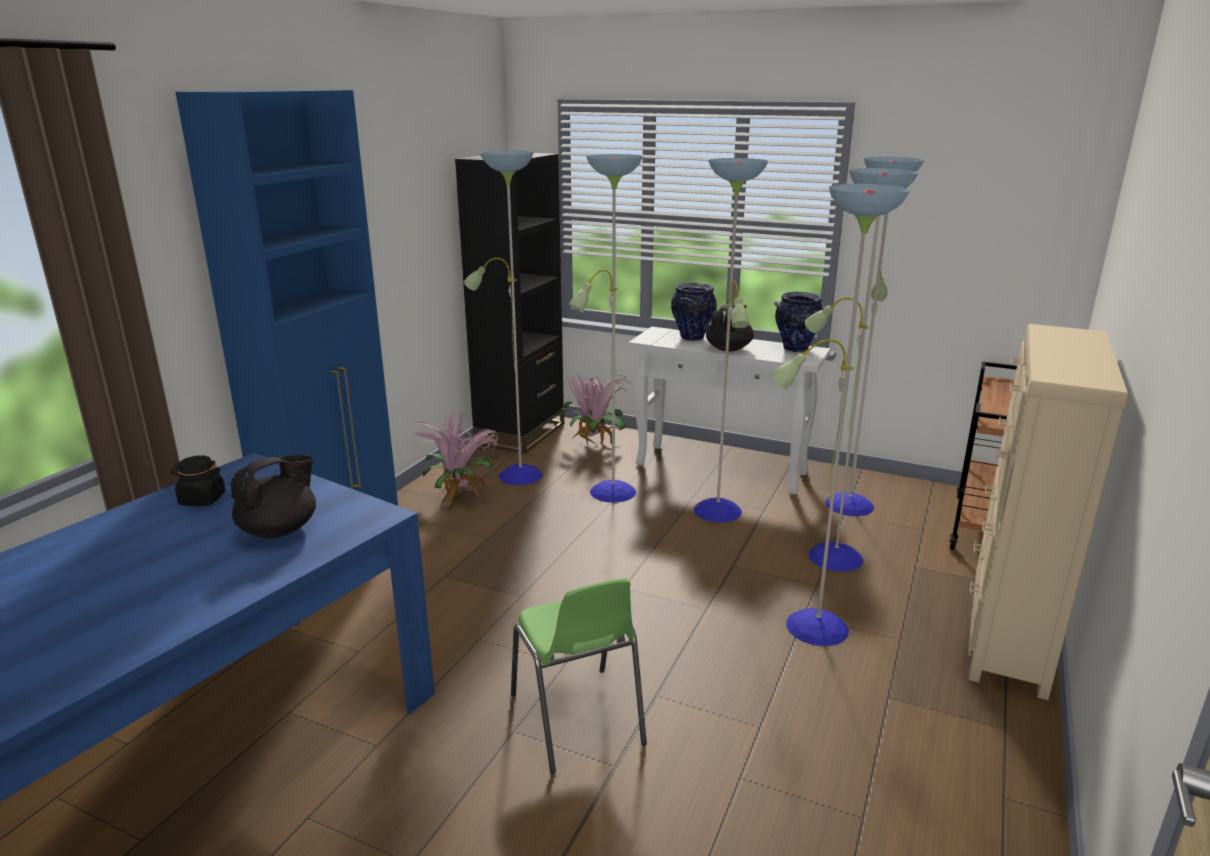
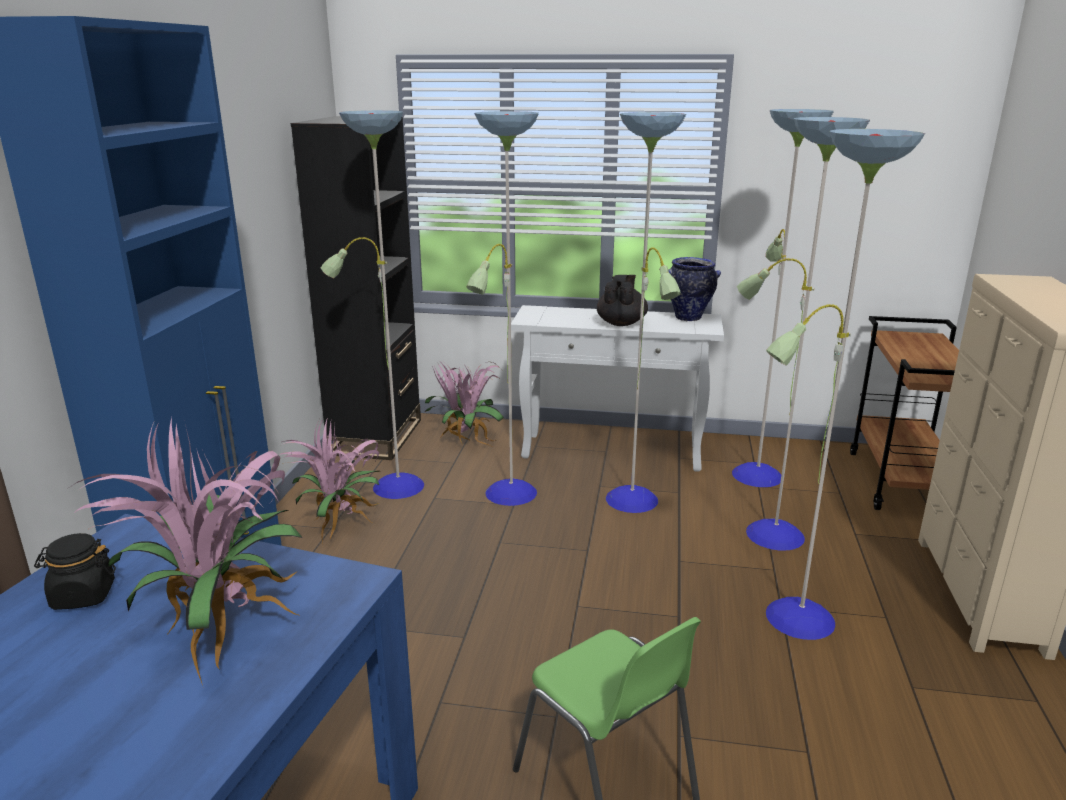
camera: 15 degrees left, 0 degrees up
(280, 530) = (226, 626): black teapot -> potted plant
(692, 337) = (574, 314): vase -> none

